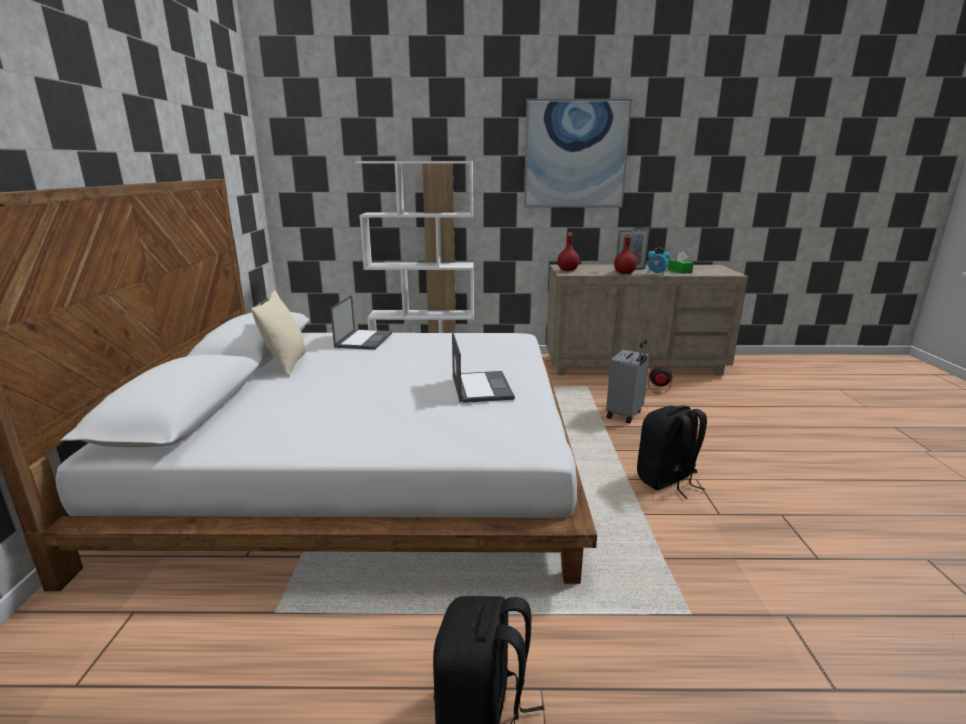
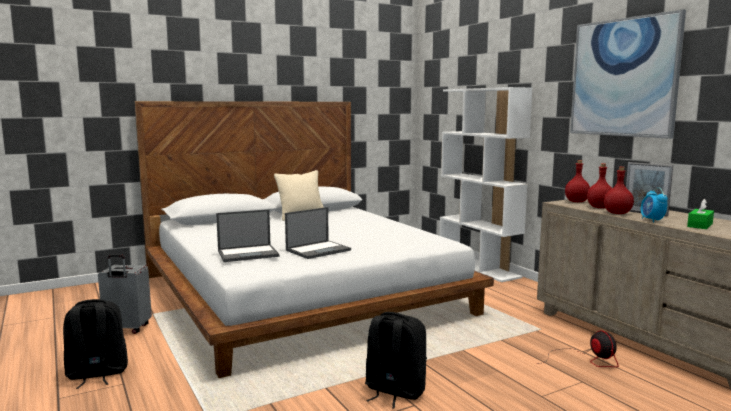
camera: 60 degrees right, 10 degrees down
(364, 340) = (364, 218): laptop -> laptop (249, 253)
(598, 271) = (599, 207): none -> red bottle
(625, 414) = (504, 355): grey suitcase -> grey suitcase (126, 329)

